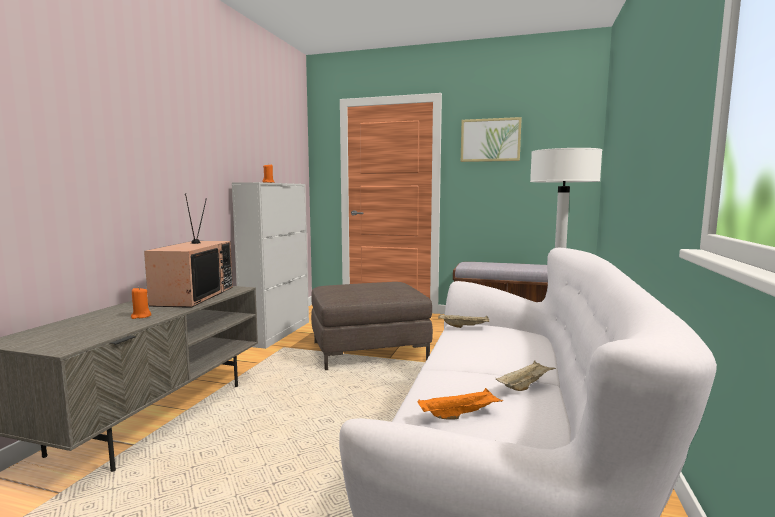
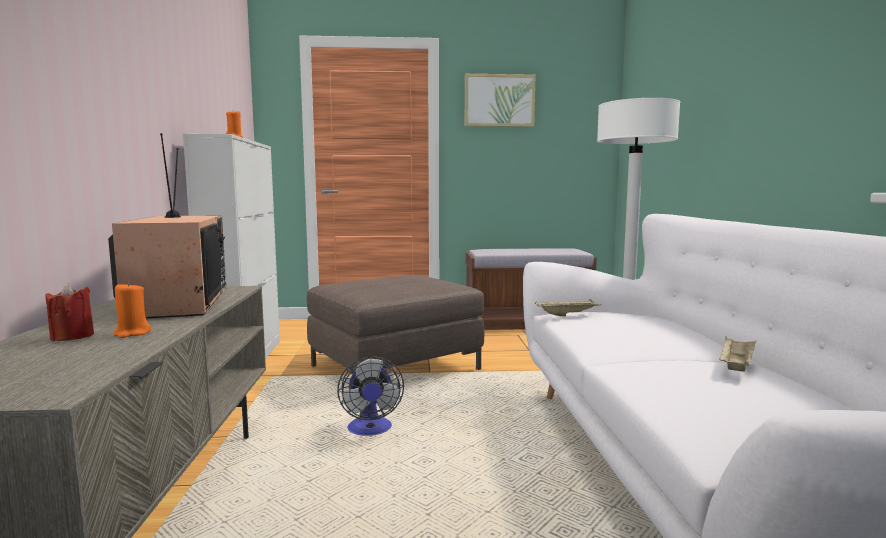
camera: 20 degrees left, 0 degrees up
(113, 315) = (72, 337): none -> red candle
(312, 394) = (370, 431): none -> fan
(460, 415) = (729, 407): orange tray -> none

